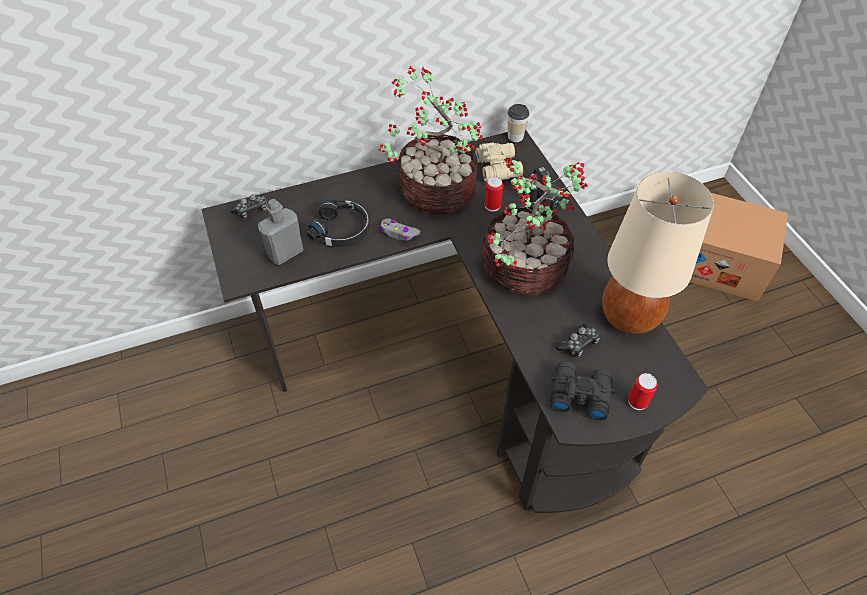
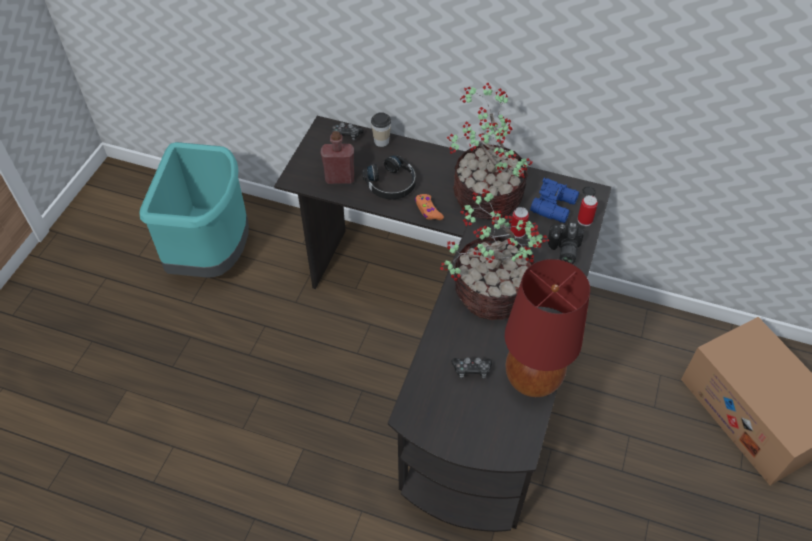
camera: 40 degrees right, 0 degrees up
(148, 428) = (212, 254): none -> turquoise trash can
(285, 253) = (339, 178): grey bottle -> red bottle
(399, 233) = (428, 210): grey game controller -> orange game controller
(499, 167) = (555, 206): beige binoculars -> blue binoculars
(515, 136) = (595, 189): cup -> cup (381, 141)
(578, 393) = (435, 402): black binoculars -> none
(629, 317) = (532, 379): beige table lamp -> red table lamp
(637, 401) = (471, 438): can -> can (584, 220)

